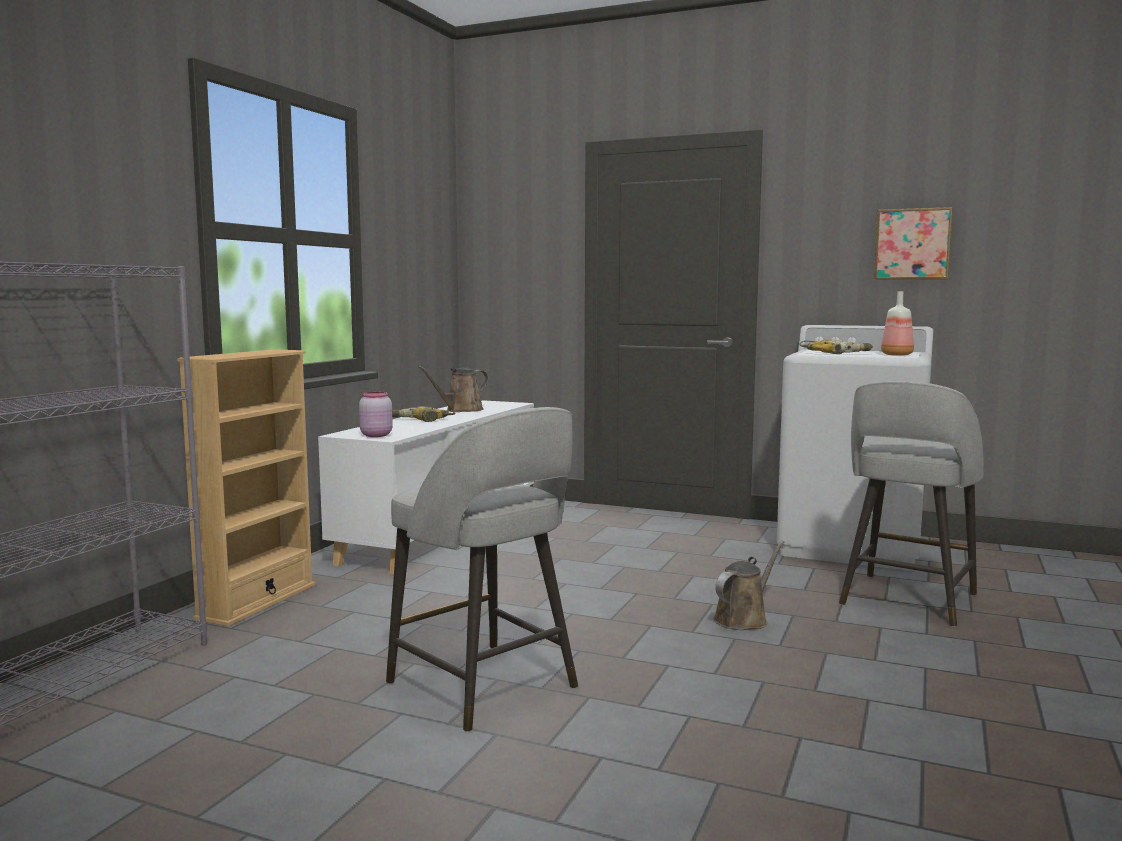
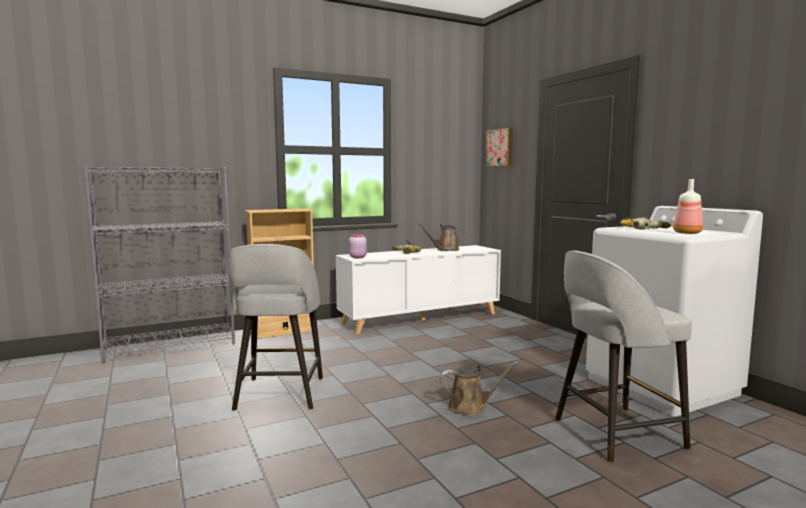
camera: 40 degrees right, 0 degrees up
(912, 244) = (751, 137): picture -> picture (500, 148)

